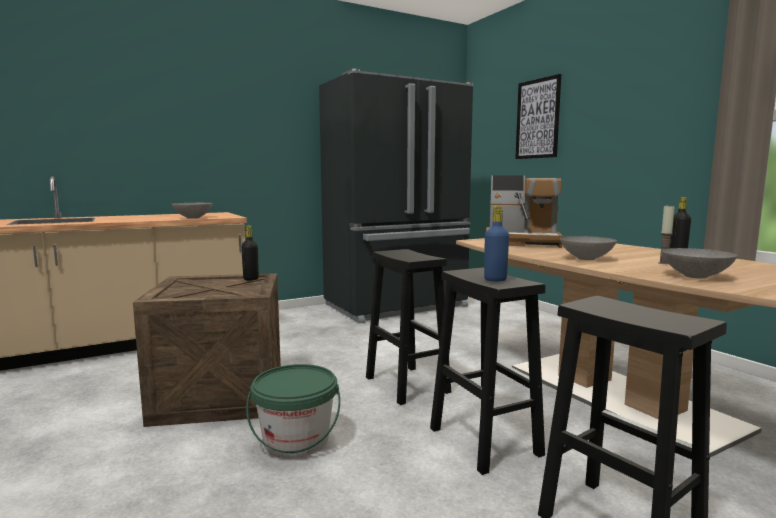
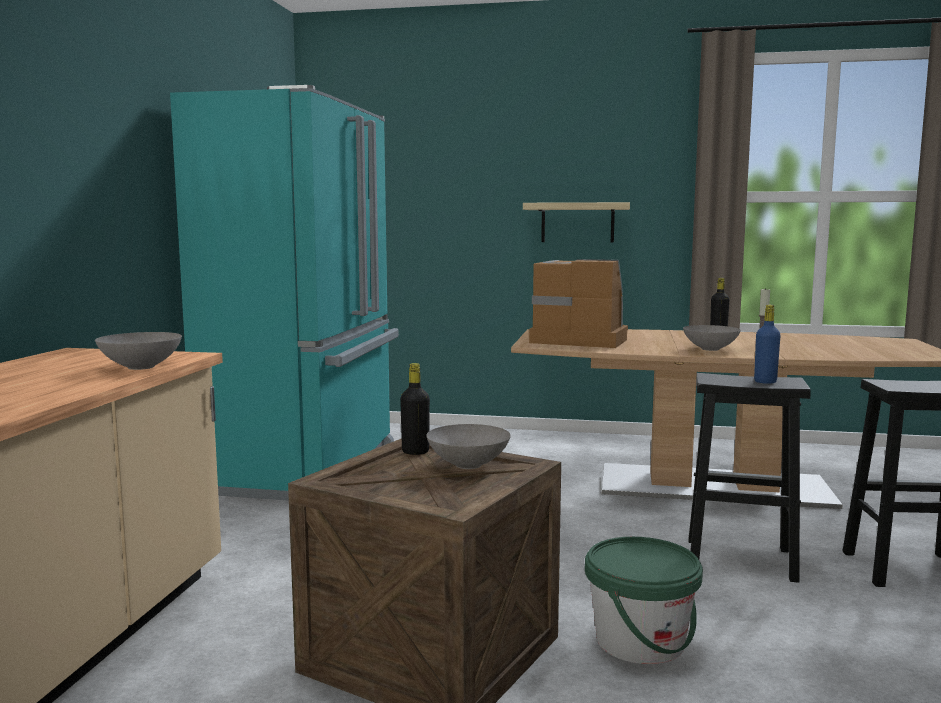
camera: 50 degrees left, 0 degrees up
(397, 306) = (308, 467): black fridge -> turquoise fridge
(406, 384) = (568, 545): black stool -> none
(522, 242) = (579, 340): coffee machine -> coffee machine turned 120 degrees counterclockwise
(537, 119) = (449, 173): picture -> none
(621, 151) = (577, 222): none -> shelf
(694, 276) = (826, 352): grey bowl -> grey bowl (467, 465)

